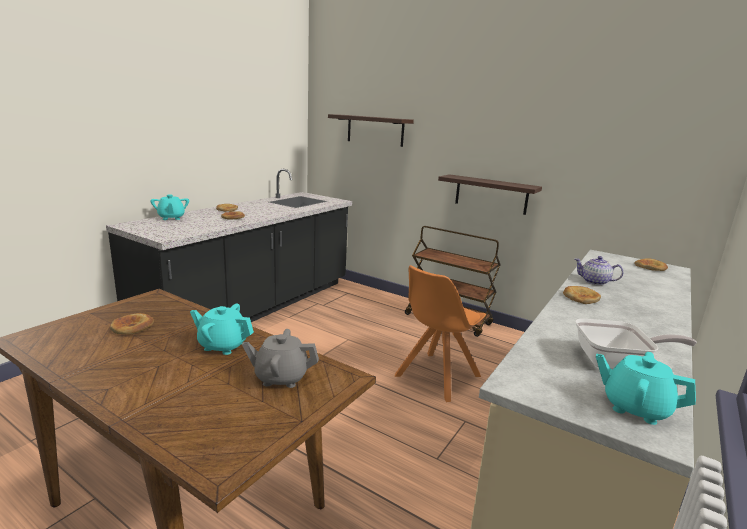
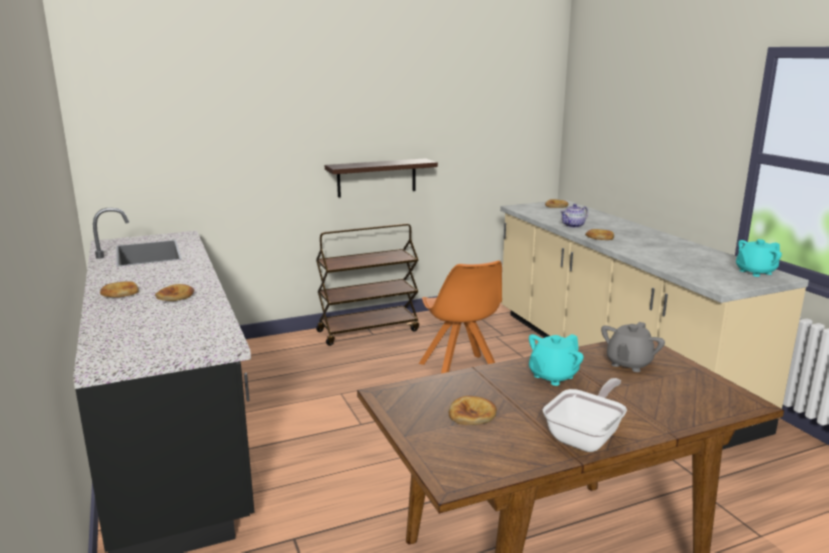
camera: 55 degrees left, 0 degrees up
(171, 218) = (109, 330): turquoise teapot -> none
(375, 130) = (206, 125): shelf -> none
(616, 363) = (703, 259): frying pan -> frying pan (586, 436)

